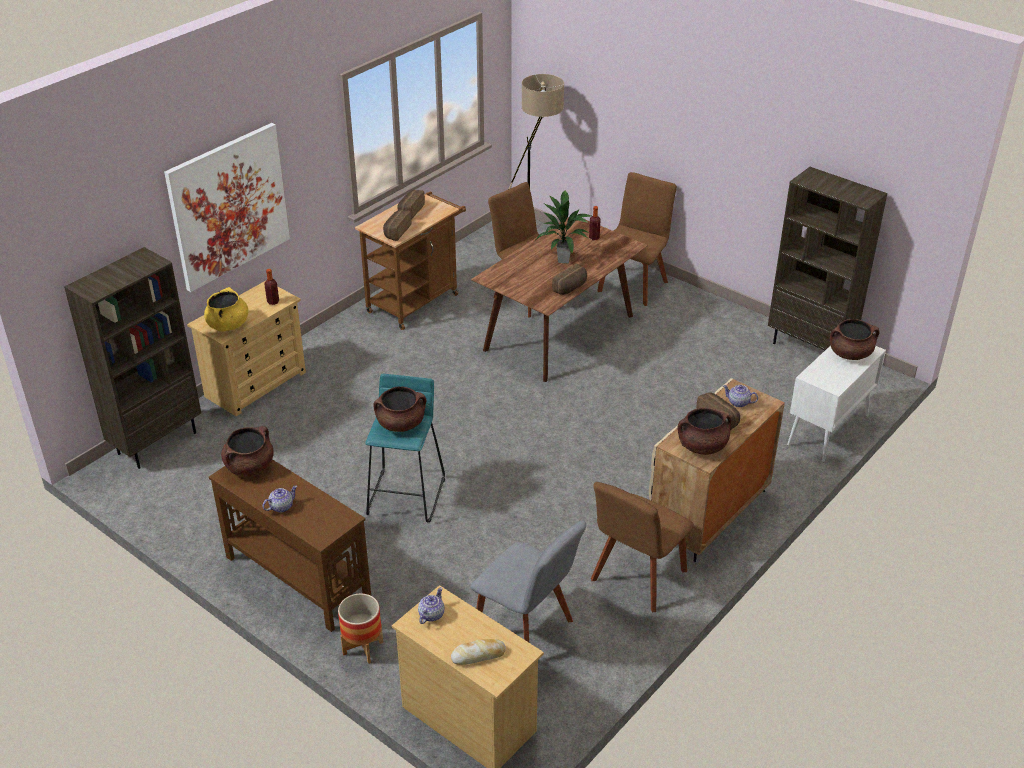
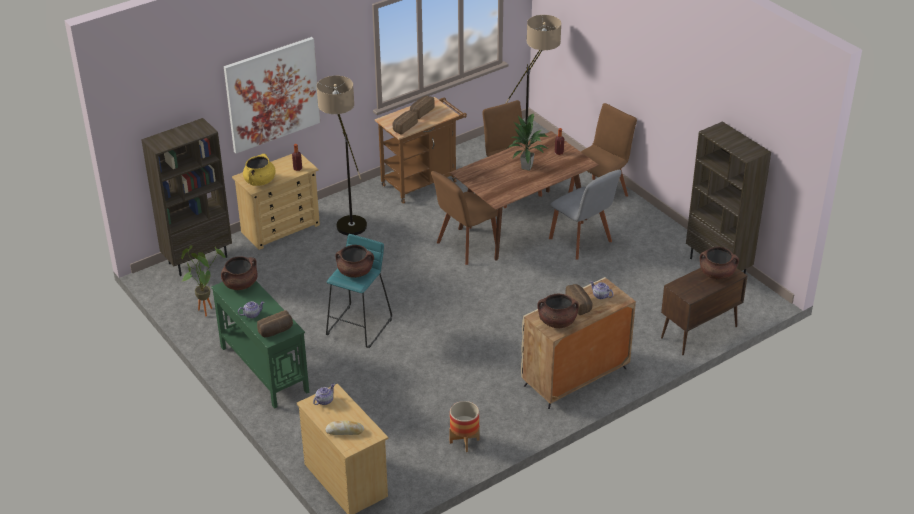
camera: 15 degrees right, 0 degrees up
(189, 507) = (206, 309): none -> potted plant
(297, 577) = (264, 368): brown console table -> green console table
(339, 360) = (347, 219): none -> floor lamp
(363, 648) = (292, 423): planter -> planter (464, 441)
(527, 630) = (408, 432): grey chair -> grey chair (582, 242)
(571, 288) = (522, 190): bread -> bread (276, 331)
(637, 579) = (501, 412): brown chair -> brown chair (465, 246)
(827, 431) = (698, 333): white cabinet -> brown cabinet

